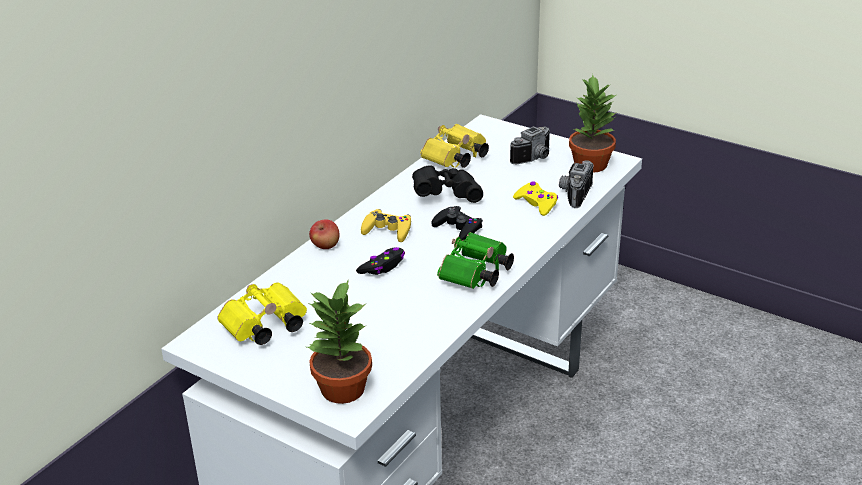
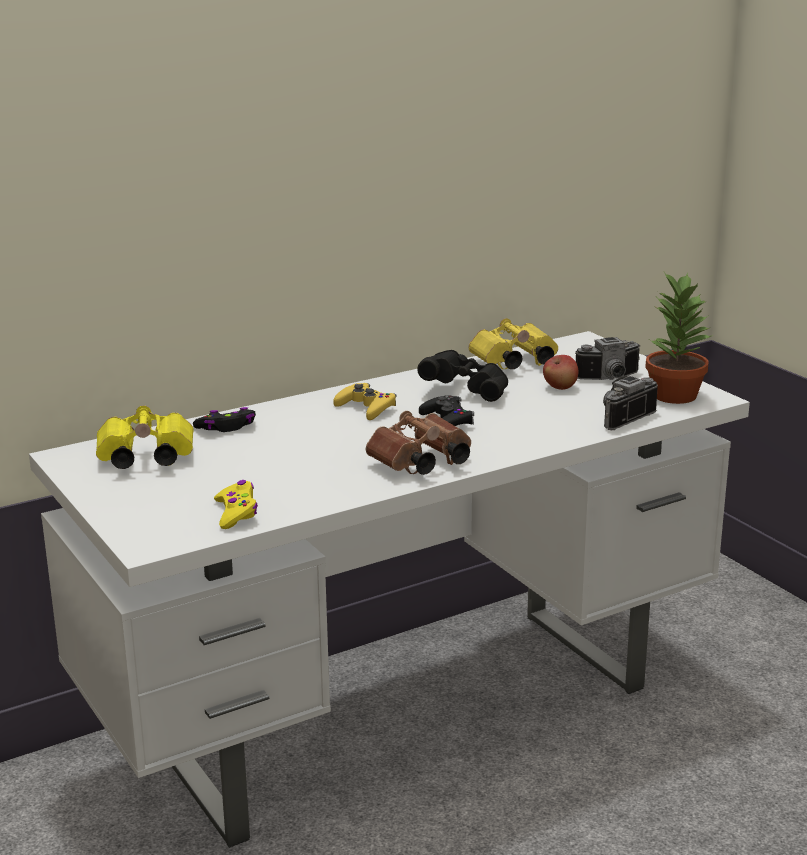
camera: 25 degrees right, 10 degrees down
(325, 246) = (284, 408): apple -> apple (560, 387)
(341, 389) = (160, 526): potted plant -> none
(383, 267) = (325, 436): black game controller -> black game controller (227, 427)
(475, 275) = (419, 464): green binoculars -> brown binoculars
(536, 203) = (565, 417): yellow game controller -> yellow game controller (236, 513)

